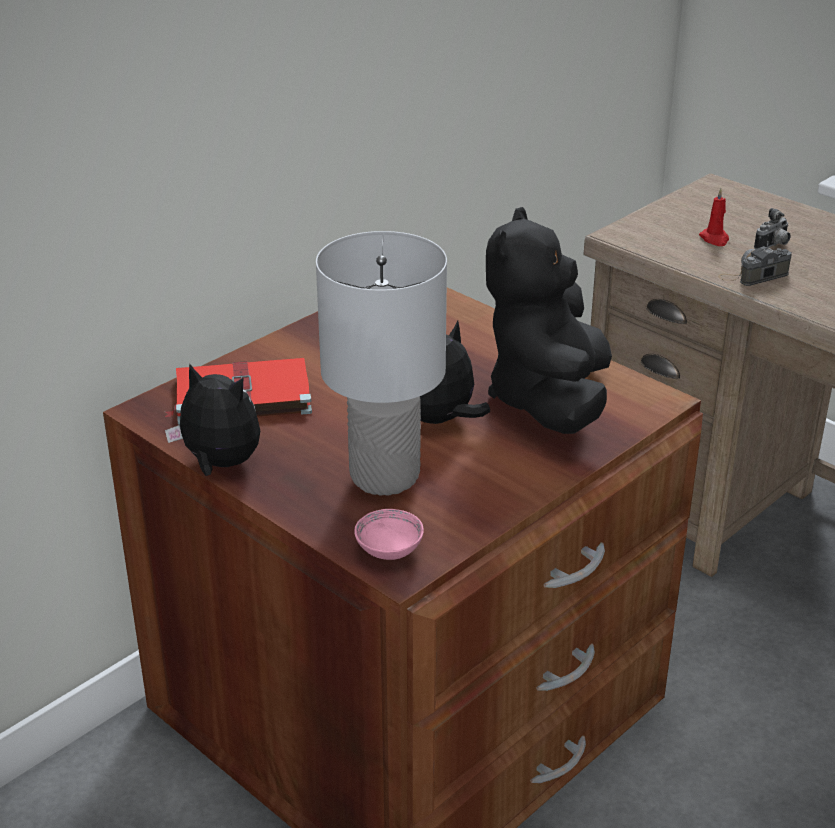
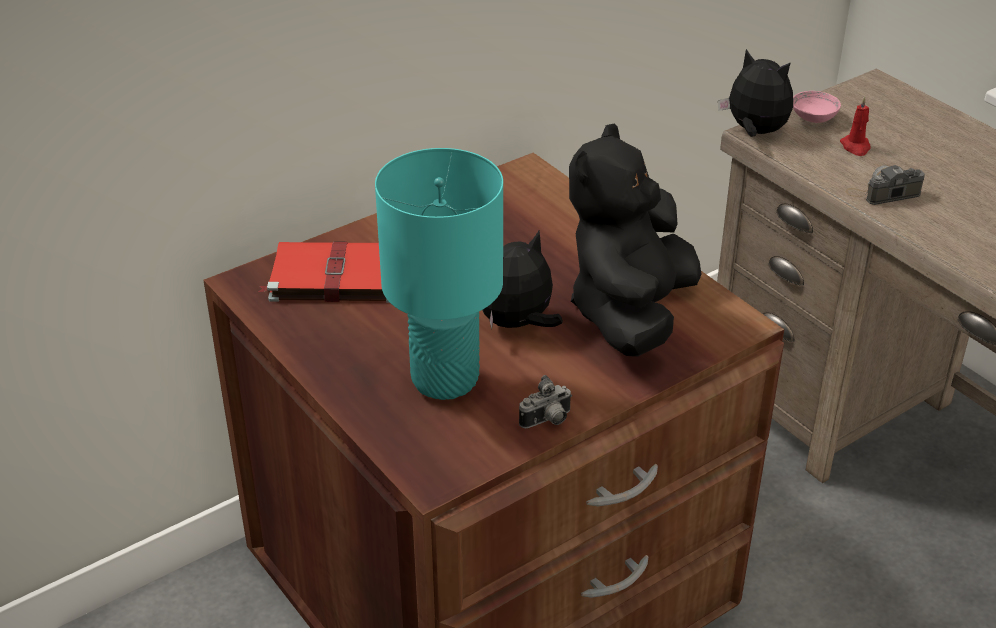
camera: 10 degrees right, 5 degrees up
(219, 464) = (295, 348): plush toy -> plush toy (754, 132)
(385, 481) = (446, 383): grey table lamp -> turquoise table lamp
(389, 549) = (429, 456): pink bowl -> pink bowl (813, 118)
(773, 246) = (915, 160): camera -> camera (547, 421)

